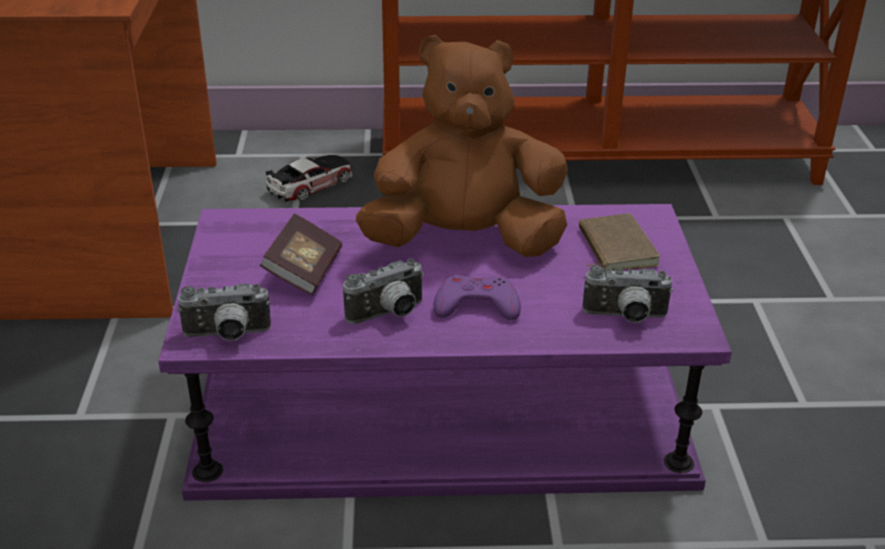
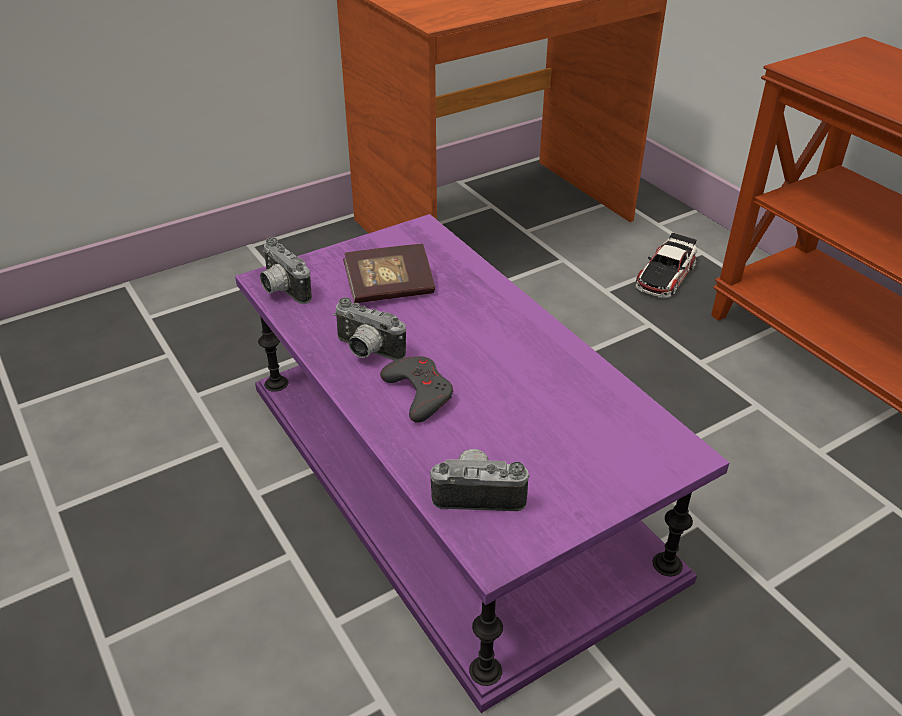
camera: 60 degrees right, 5 degrees up
(311, 184) = (665, 275): toy car -> toy car turned 105 degrees clockwise
(465, 241) = (510, 351): brown plush toy -> none
(476, 305) = (418, 393): purple game controller -> grey game controller
(614, 247) = (595, 446): brown book -> none
(625, 317) = (479, 493): camera -> camera turned 120 degrees clockwise

